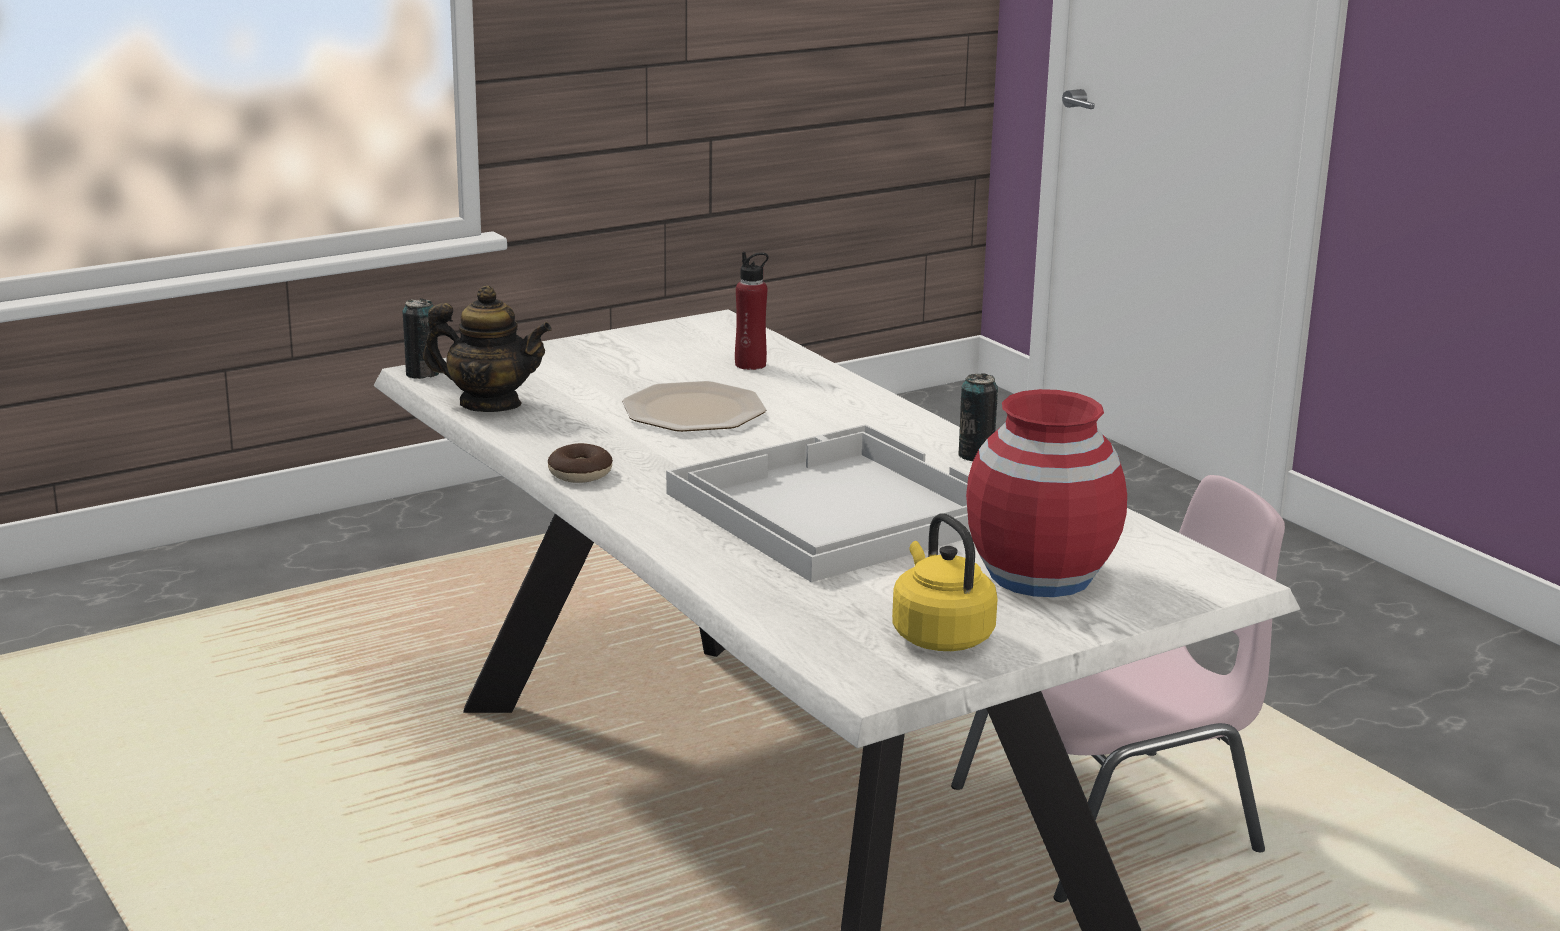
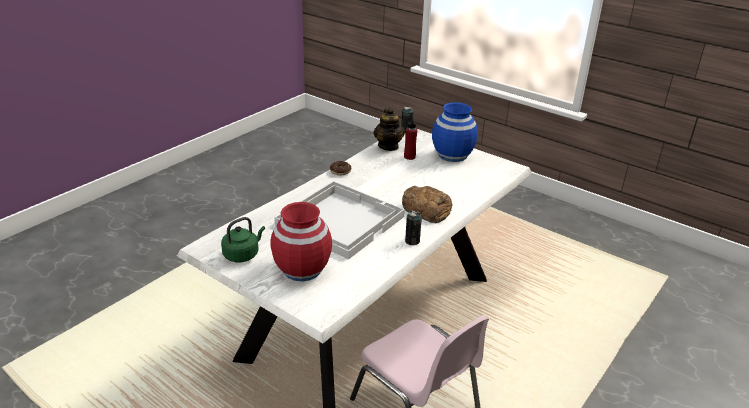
camera: 70 degrees right, 10 degrees up
(607, 356) = (452, 155): none -> blue vase
(693, 411) = (411, 179): plate -> none
(750, 364) = (469, 181): red bottle -> red bottle (409, 157)
(845, 421) = (426, 209): none -> bread
(939, 635) = (243, 254): yellow kettle -> green kettle

